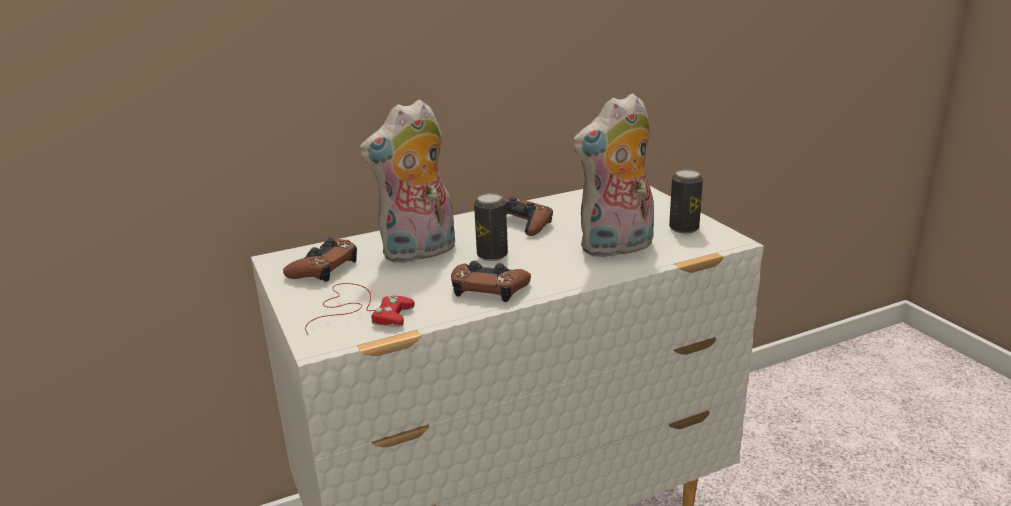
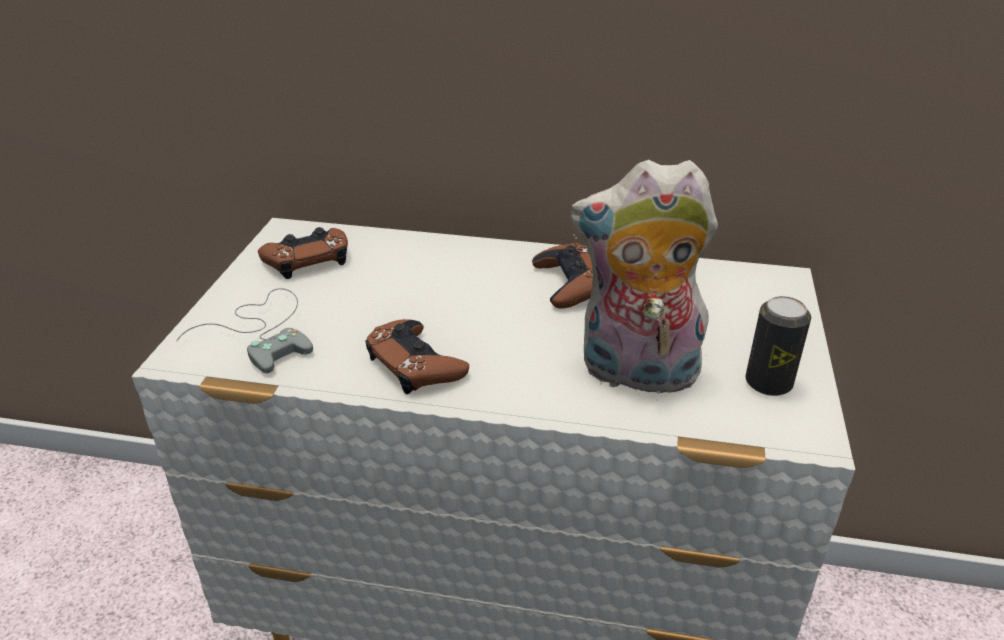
camera: 35 degrees right, 10 degrees up
(359, 310) = (264, 331): red game controller -> grey game controller
(419, 253) = (413, 280): plush toy -> none
(492, 255) = (480, 317): can -> none

